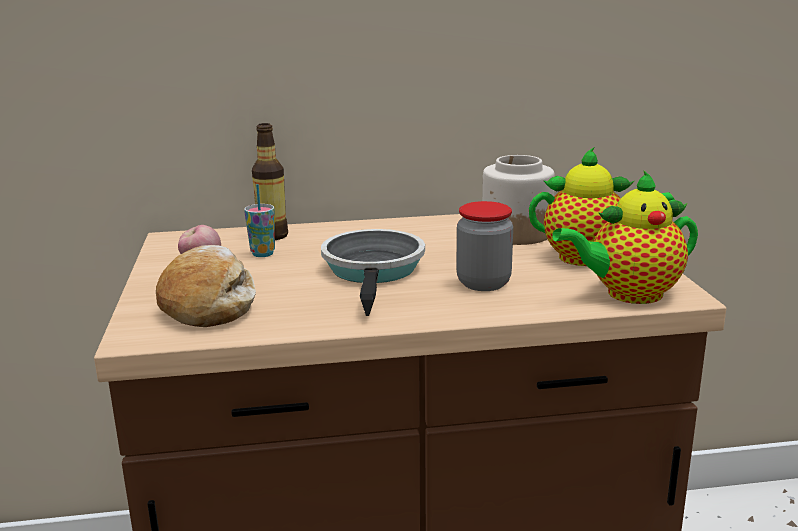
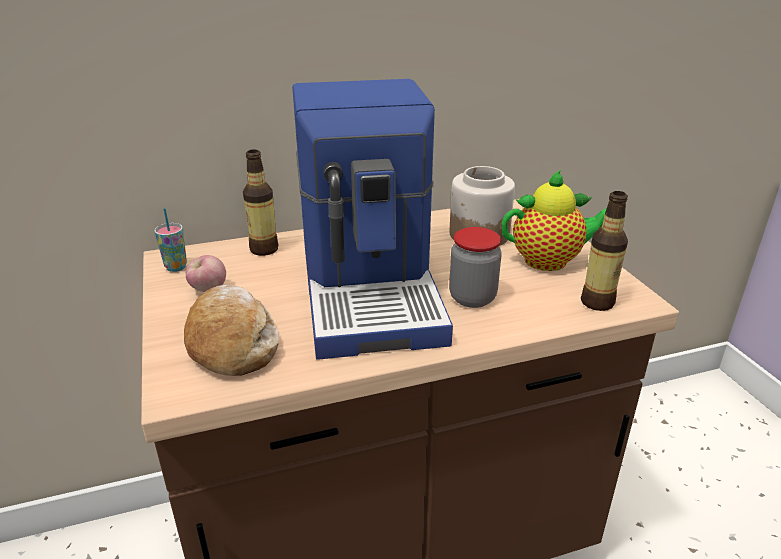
camera: 10 degrees left, 10 degrees up
(262, 254) = (262, 273): cup -> cup (176, 267)
(374, 271) = (372, 289): frying pan -> coffee machine
(628, 294) = (597, 302): teapot -> bottle

